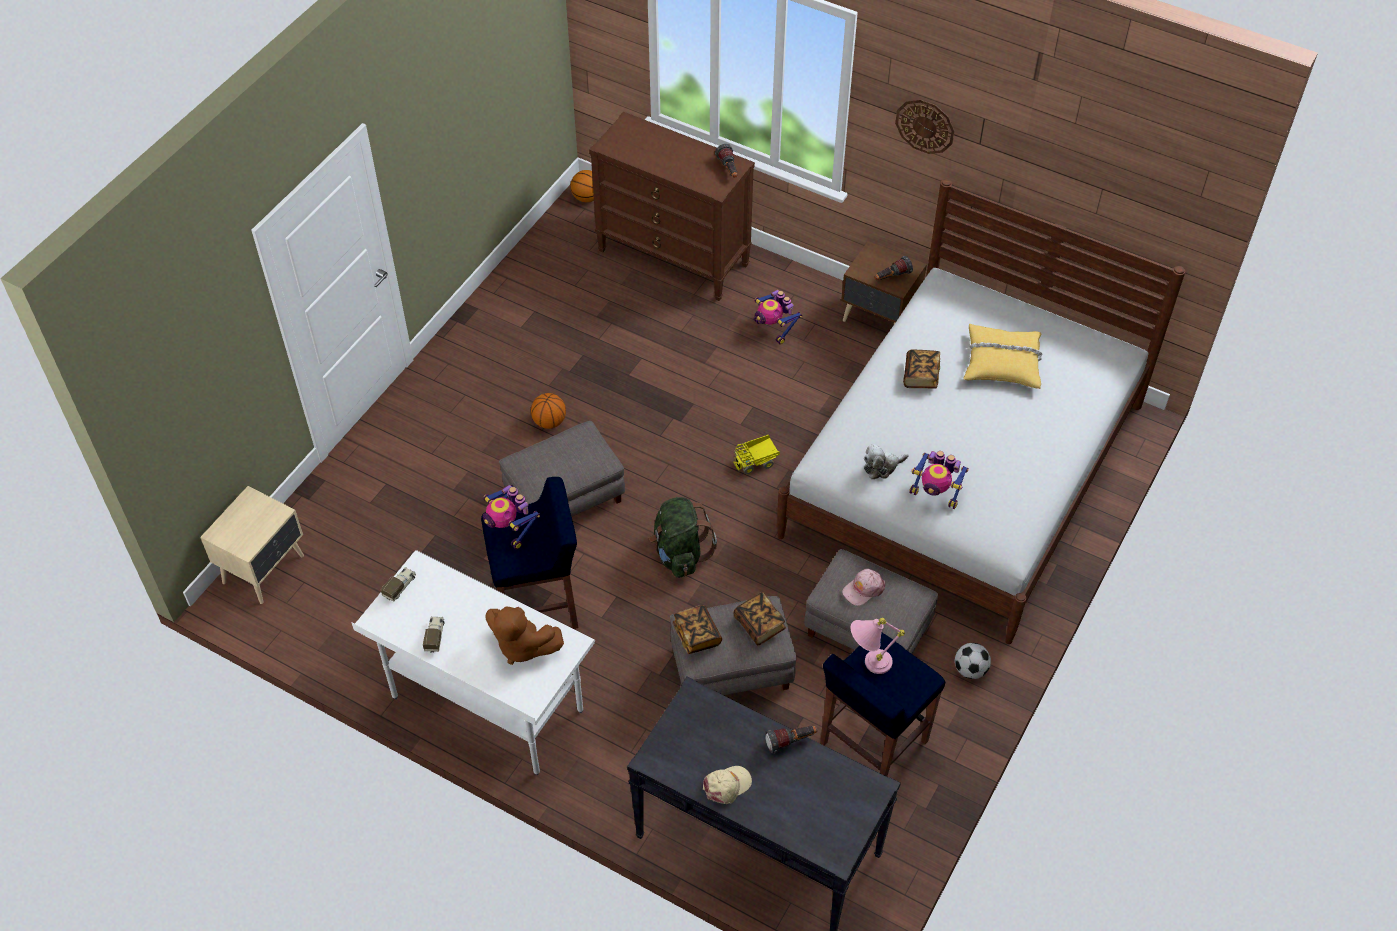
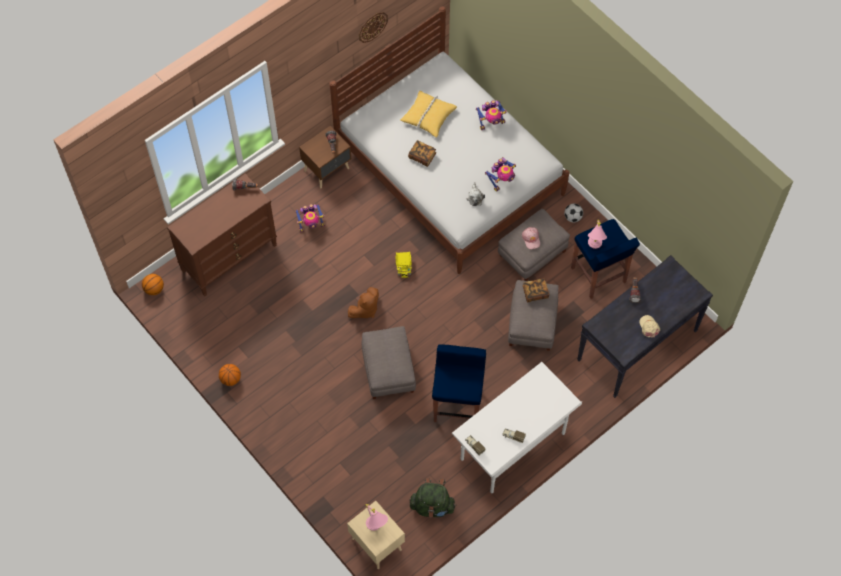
camera: 70 degrees left, 10 degrees up
(248, 524) = (376, 528): none -> pink table lamp
(510, 529) = (450, 384): toy robot -> toy robot (491, 122)
(522, 646) = (534, 396): brown plush toy -> brown plush toy (365, 310)
(549, 422) = (330, 363): basketball -> basketball (230, 379)
(680, 554) = (451, 324): green backpack -> green backpack (432, 506)
(697, 635) = (531, 323): book -> none
(925, 126) = (312, 71): wall clock -> wall clock (372, 26)

